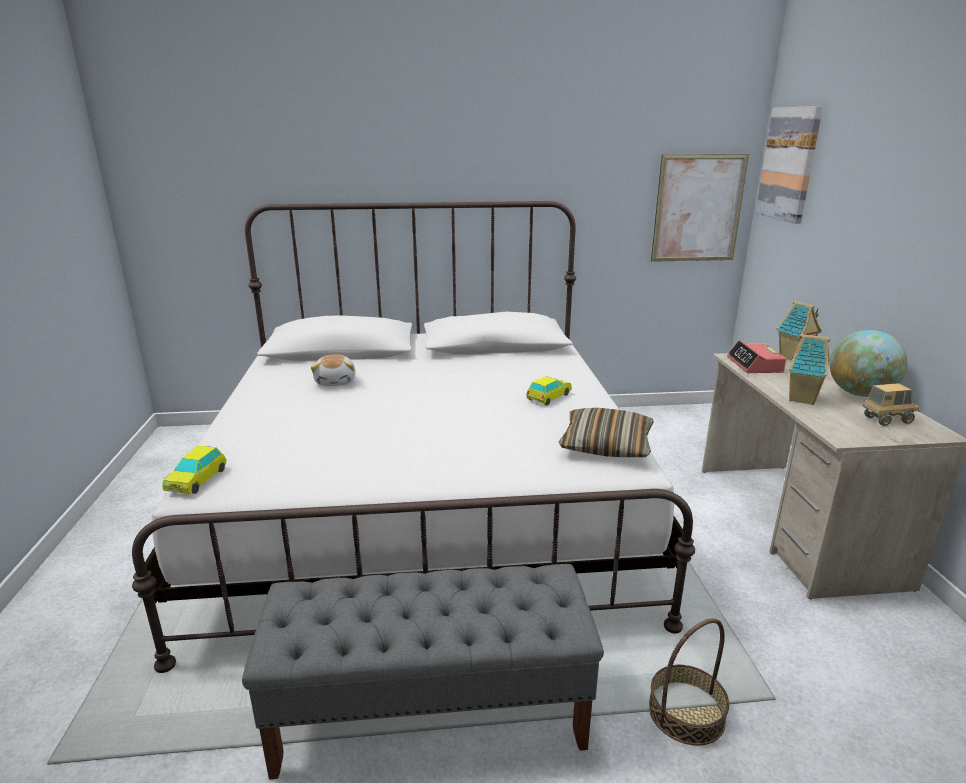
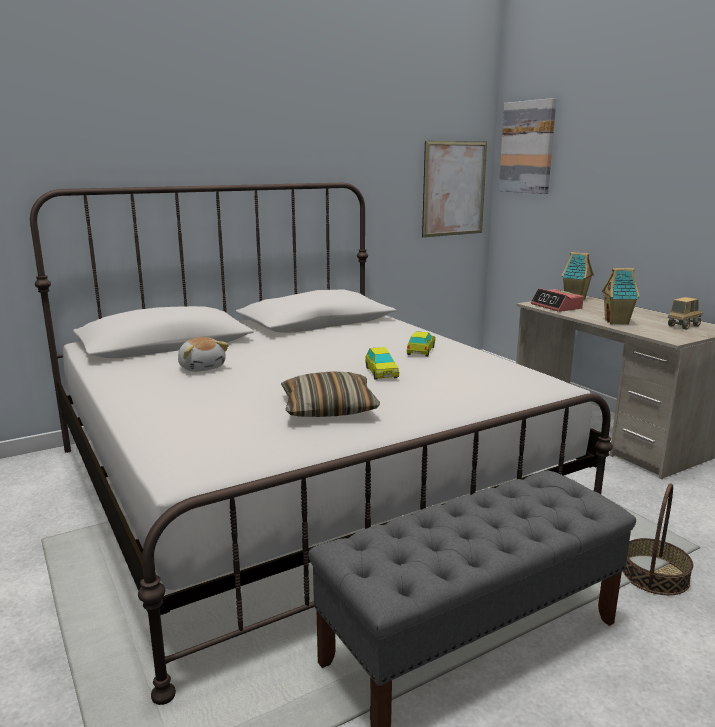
camera: 25 degrees left, 5 degrees down
(197, 480) = (172, 466): toy car -> toy car (381, 373)
(606, 445) = (512, 374): pillow -> pillow (328, 408)
(859, 394) = (646, 314): globe -> none

